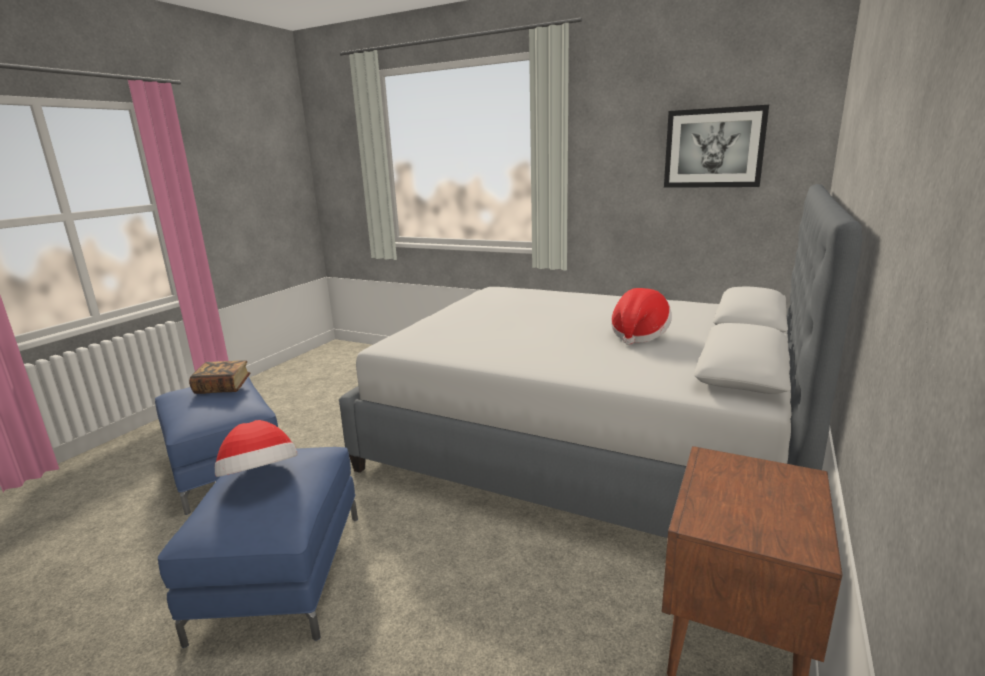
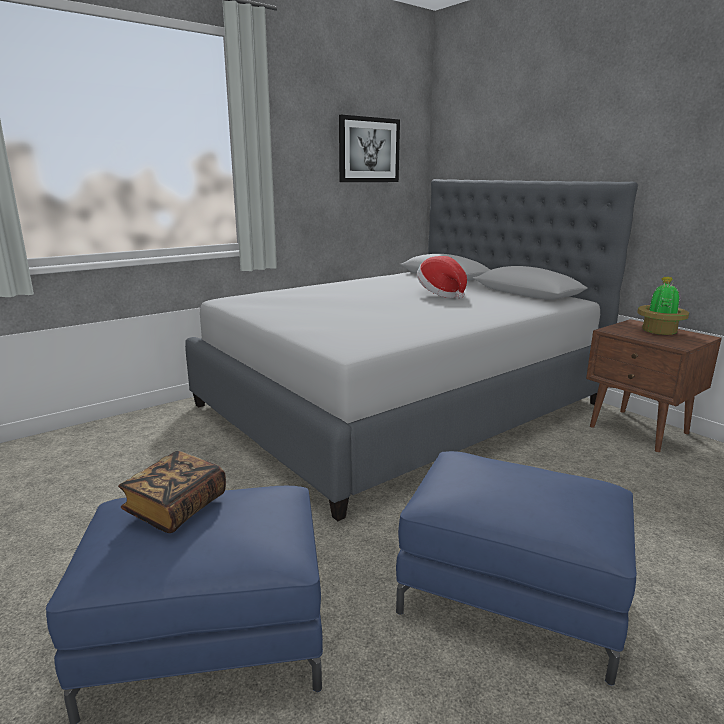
camera: 65 degrees left, 0 degrees up
(260, 478) = (515, 488): hat -> none
(775, 500) = (659, 331): none -> potted plant

